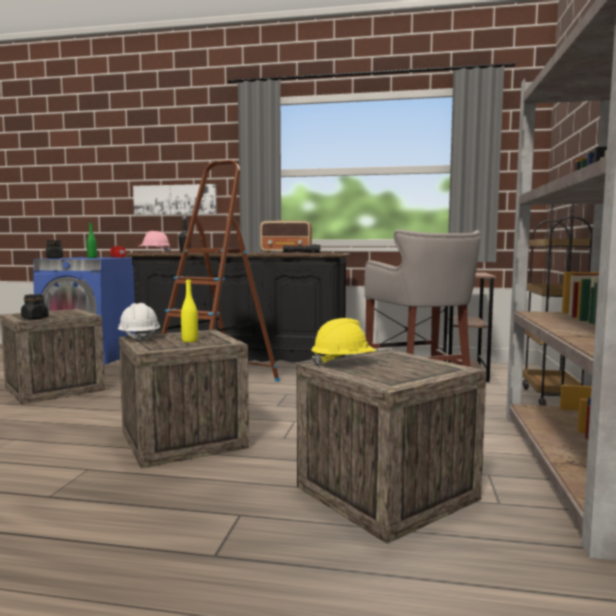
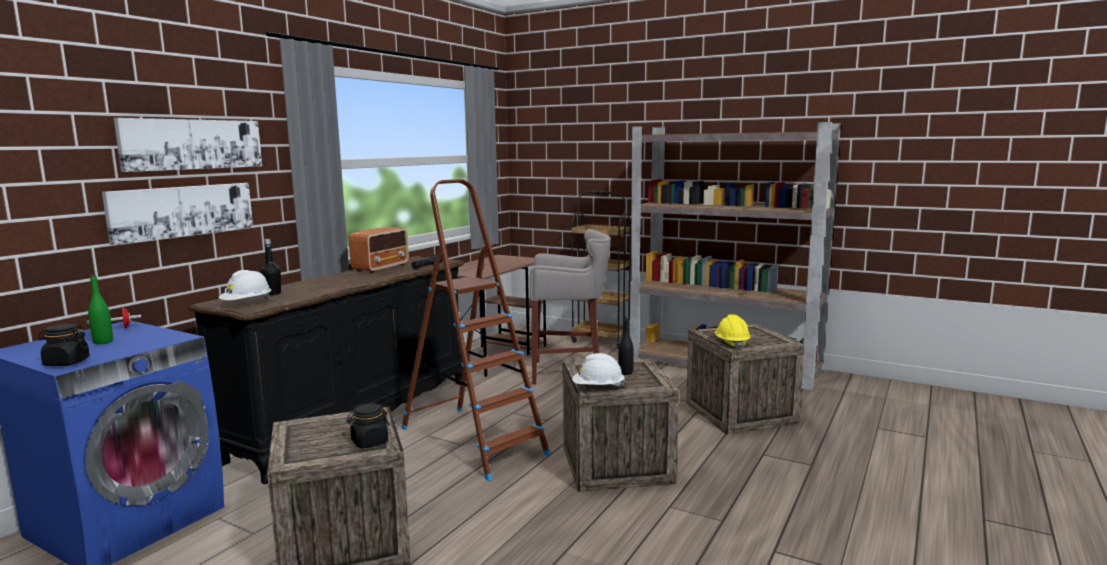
camera: 70 degrees left, 5 degrees up
(154, 252) = (247, 304): pink hard hat -> white hard hat
(185, 159) = (193, 144): none -> picture
(190, 341) = (625, 372): yellow bottle -> black bottle

